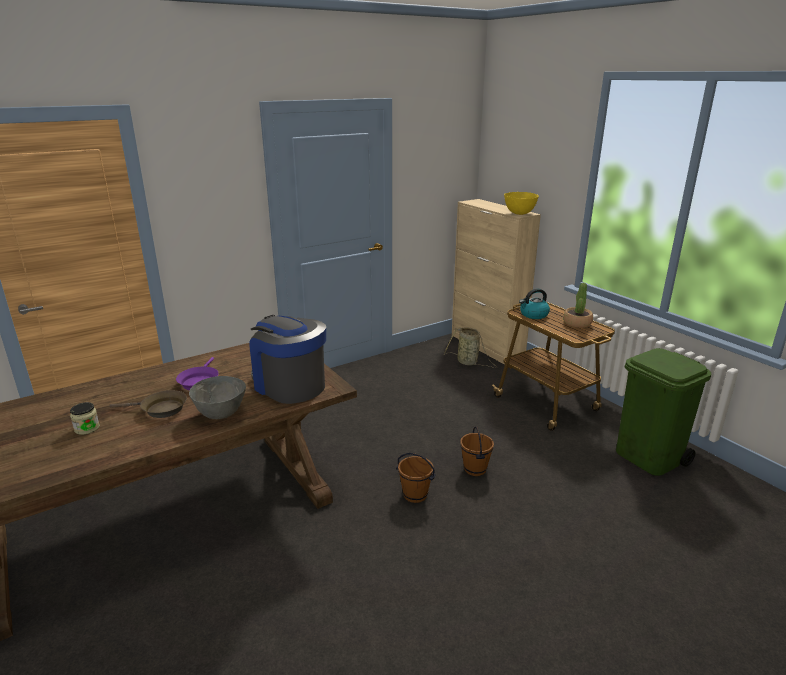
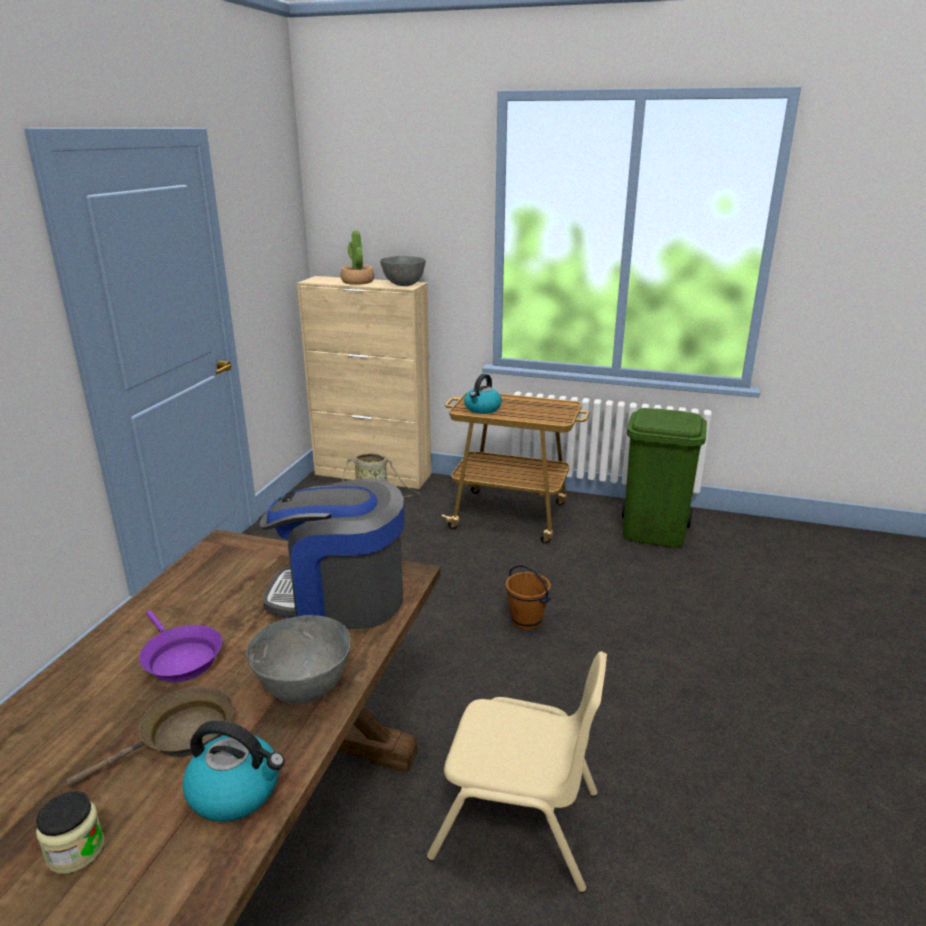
camera: 40 degrees left, 0 degrees up
(149, 437) = (236, 791): none -> kettle
(338, 563) = (517, 824): none -> beige chair
(415, 495) = (501, 685): brown bucket -> none
(519, 213) = (404, 285): yellow bowl -> grey bowl
(577, 323) = (537, 405): potted plant -> potted plant (357, 282)

